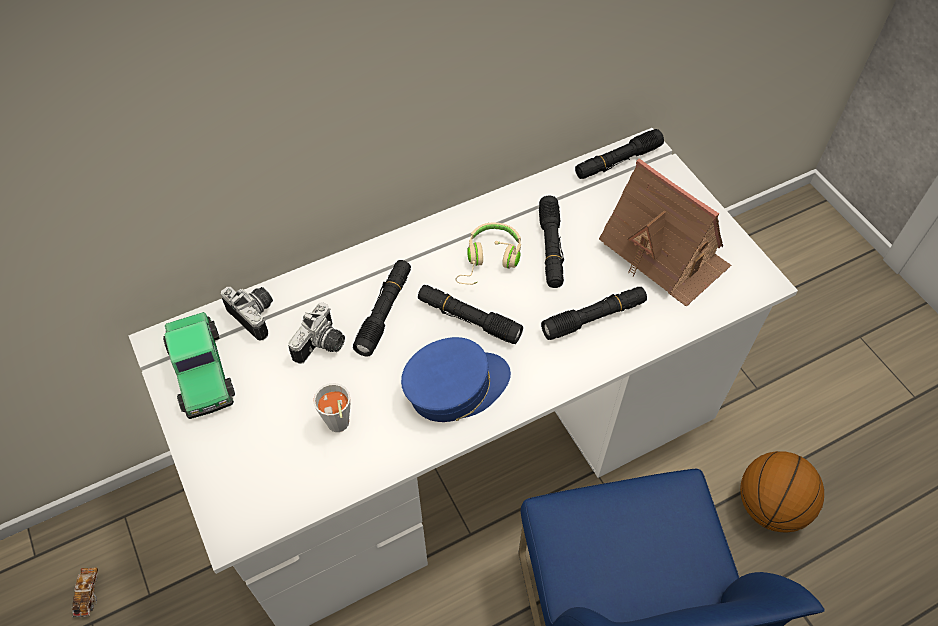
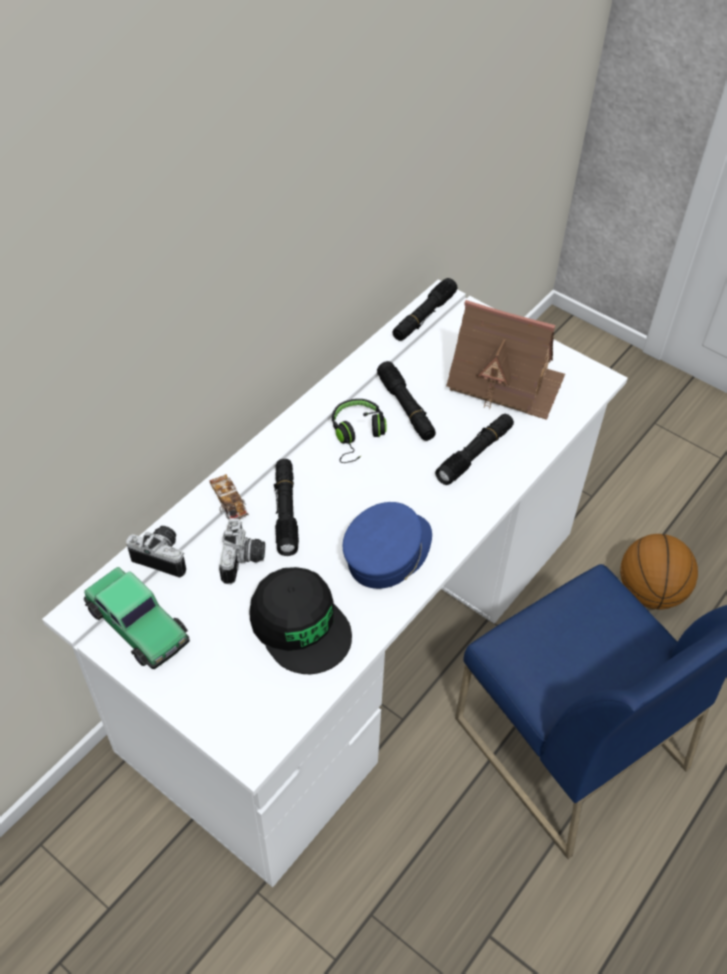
camera: 25 degrees left, 5 degrees down
(88, 594) = (40, 936): toy car -> toy car (229, 503)
(339, 427) = (300, 625): grey cup -> black cap
(469, 319) = (366, 491): black flashlight -> none
(489, 260) = (357, 436): beige headphones -> black headphones

